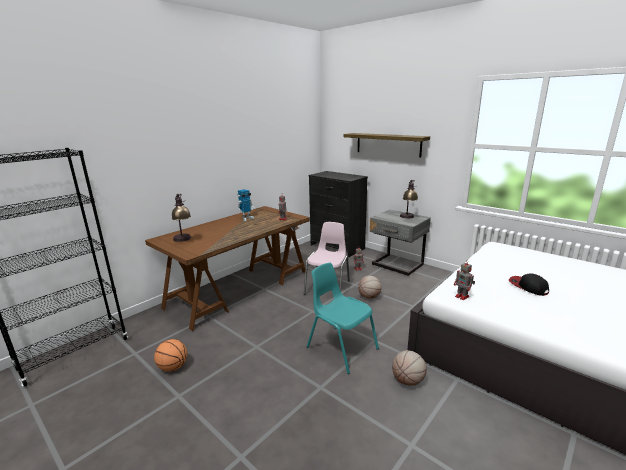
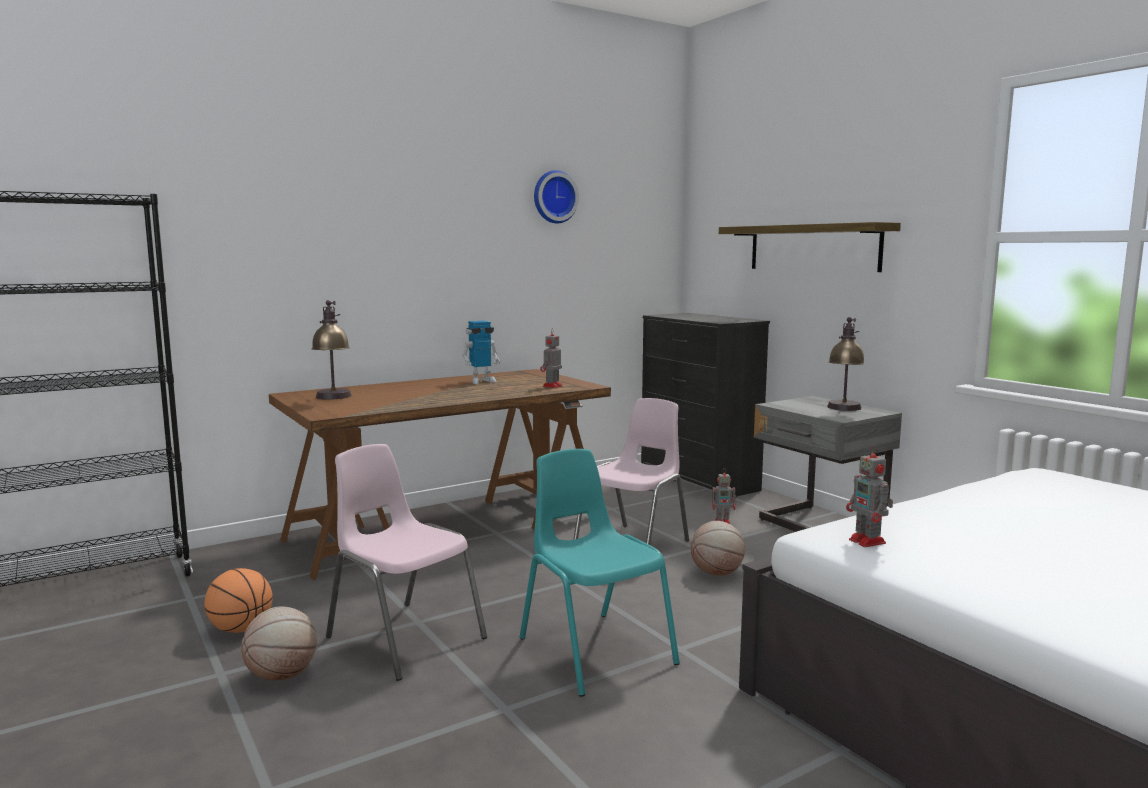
camera: 15 degrees right, 10 degrees down
(255, 357) = (404, 637): none -> pink chair
(267, 122) = (554, 197): none -> wall clock
(408, 381) = (713, 732): basketball -> basketball (282, 676)
(528, 287) = (1061, 544): cap -> none

